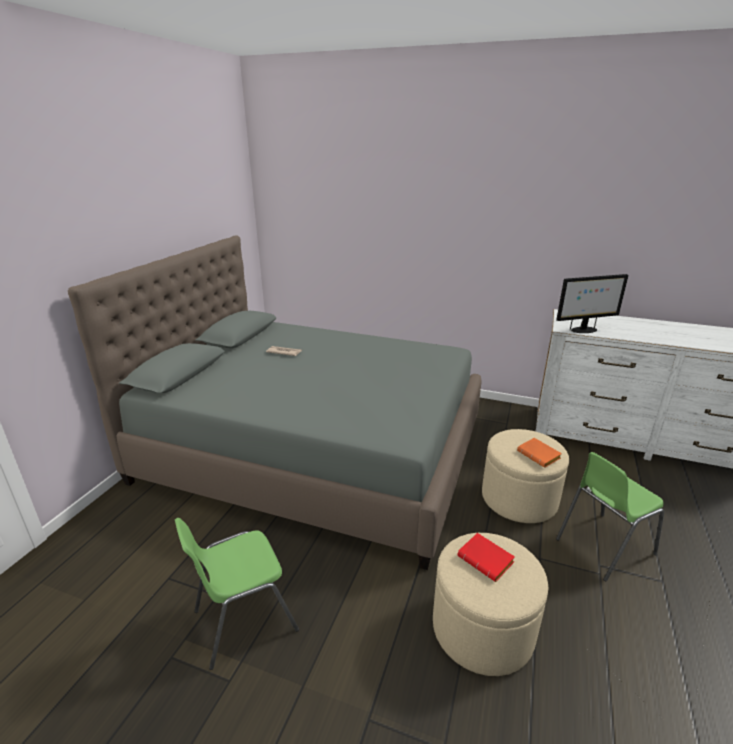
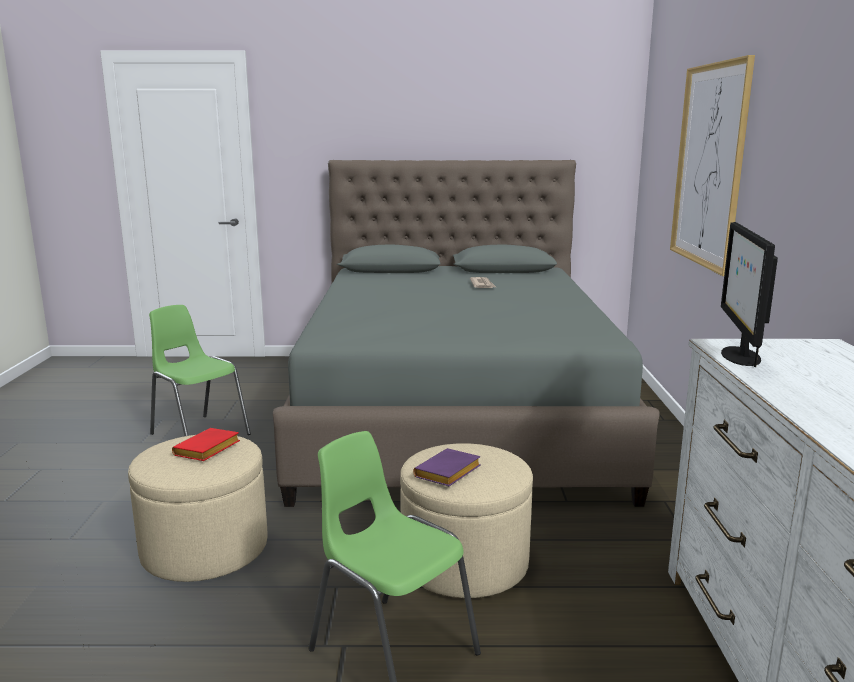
camera: 70 degrees right, 10 degrees down
(388, 232) = (709, 165): none -> picture
(540, 456) = (448, 474): orange book -> purple book
(583, 330) = (739, 356): monitor -> monitor turned 45 degrees clockwise

